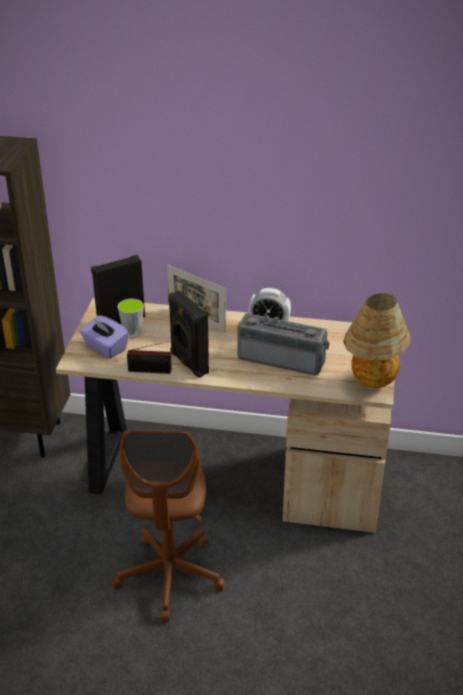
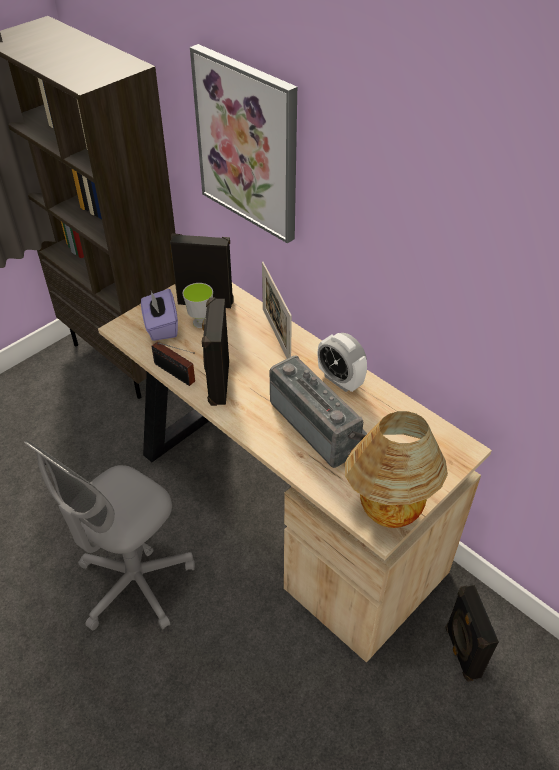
camera: 35 degrees right, 10 degrees up
(138, 175) = (248, 144): none -> picture
(170, 576) = (135, 583): brown office chair -> grey office chair
(426, 495) = (461, 652): none -> black speaker

